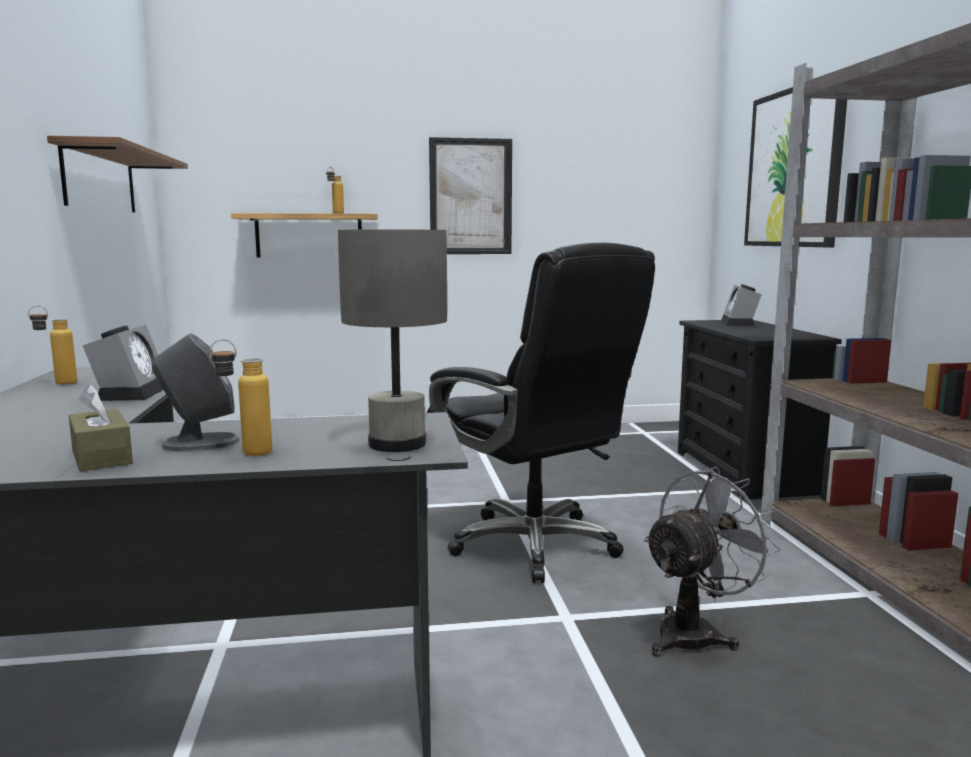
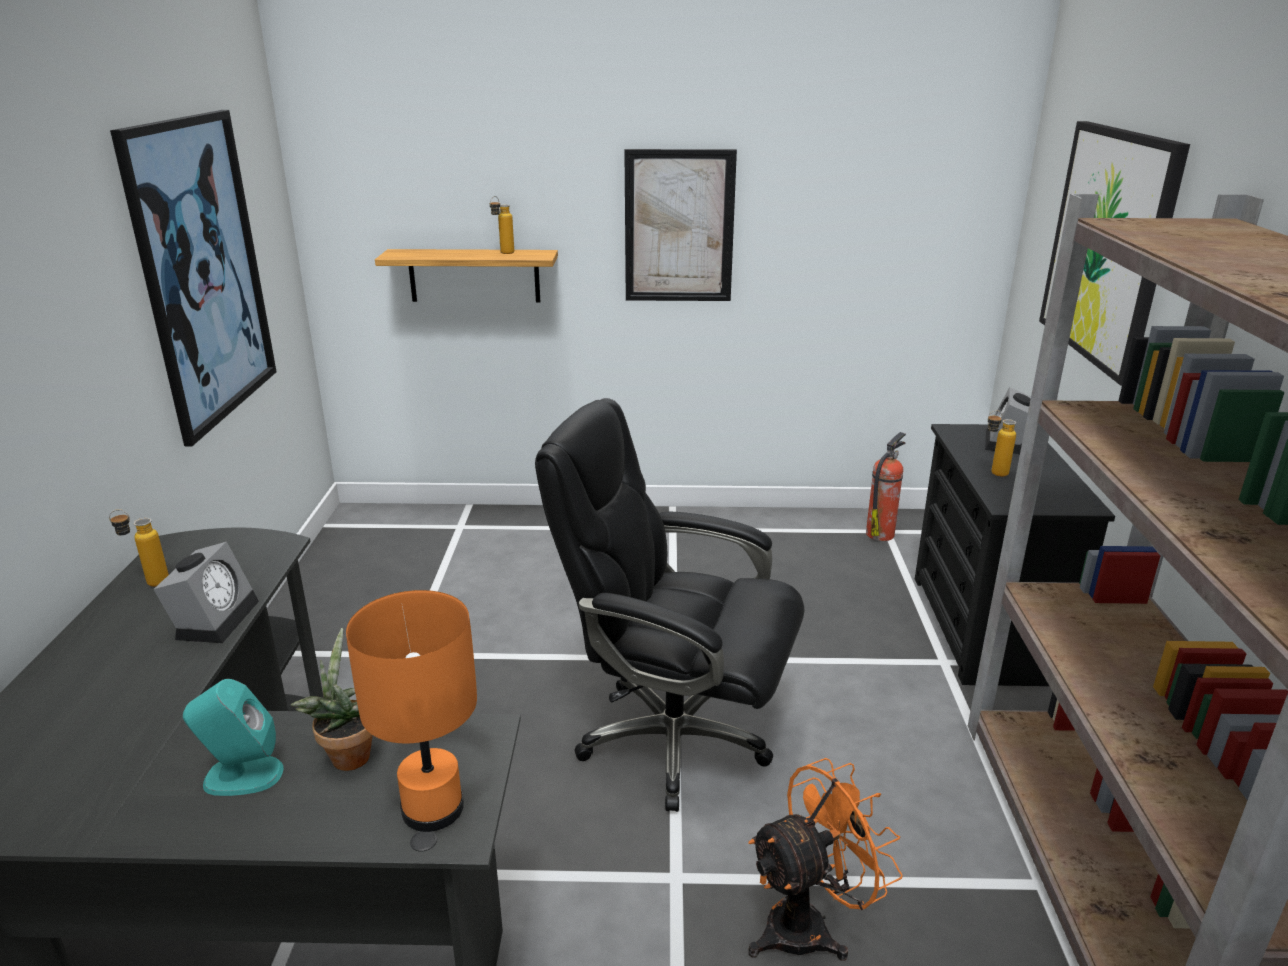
camera: 10 degrees right, 15 degrees up
(100, 180) = (203, 271): brown shelf -> picture
(101, 456) = (142, 801): brown tissue box -> none
(199, 443) = (242, 776): grey speaker -> turquoise speaker
(245, 453) = (276, 811): bottle -> bottle (993, 474)
(299, 431) = (348, 754): none -> potted plant
(396, 444) = (432, 807): grey table lamp -> orange table lamp
(531, 543) = (678, 741): black office chair -> black office chair turned 135 degrees clockwise
(640, 433) = (881, 533): none -> fire extinguisher
(696, 633) = (809, 925): grey fan -> orange fan

